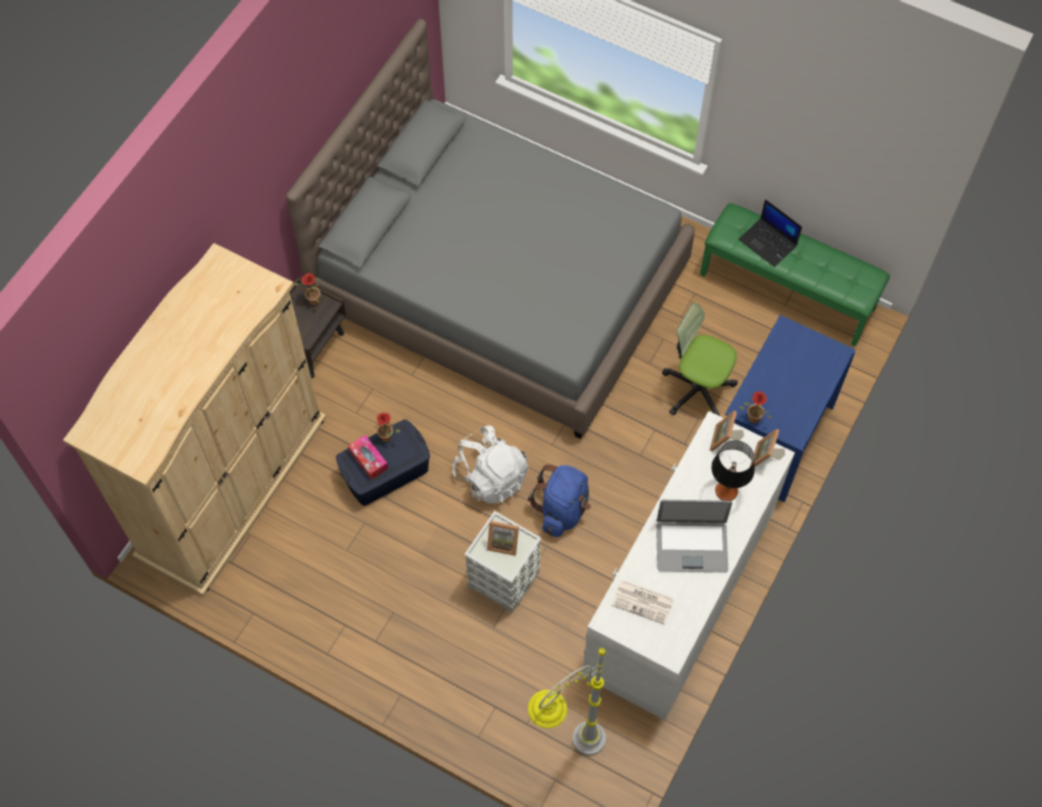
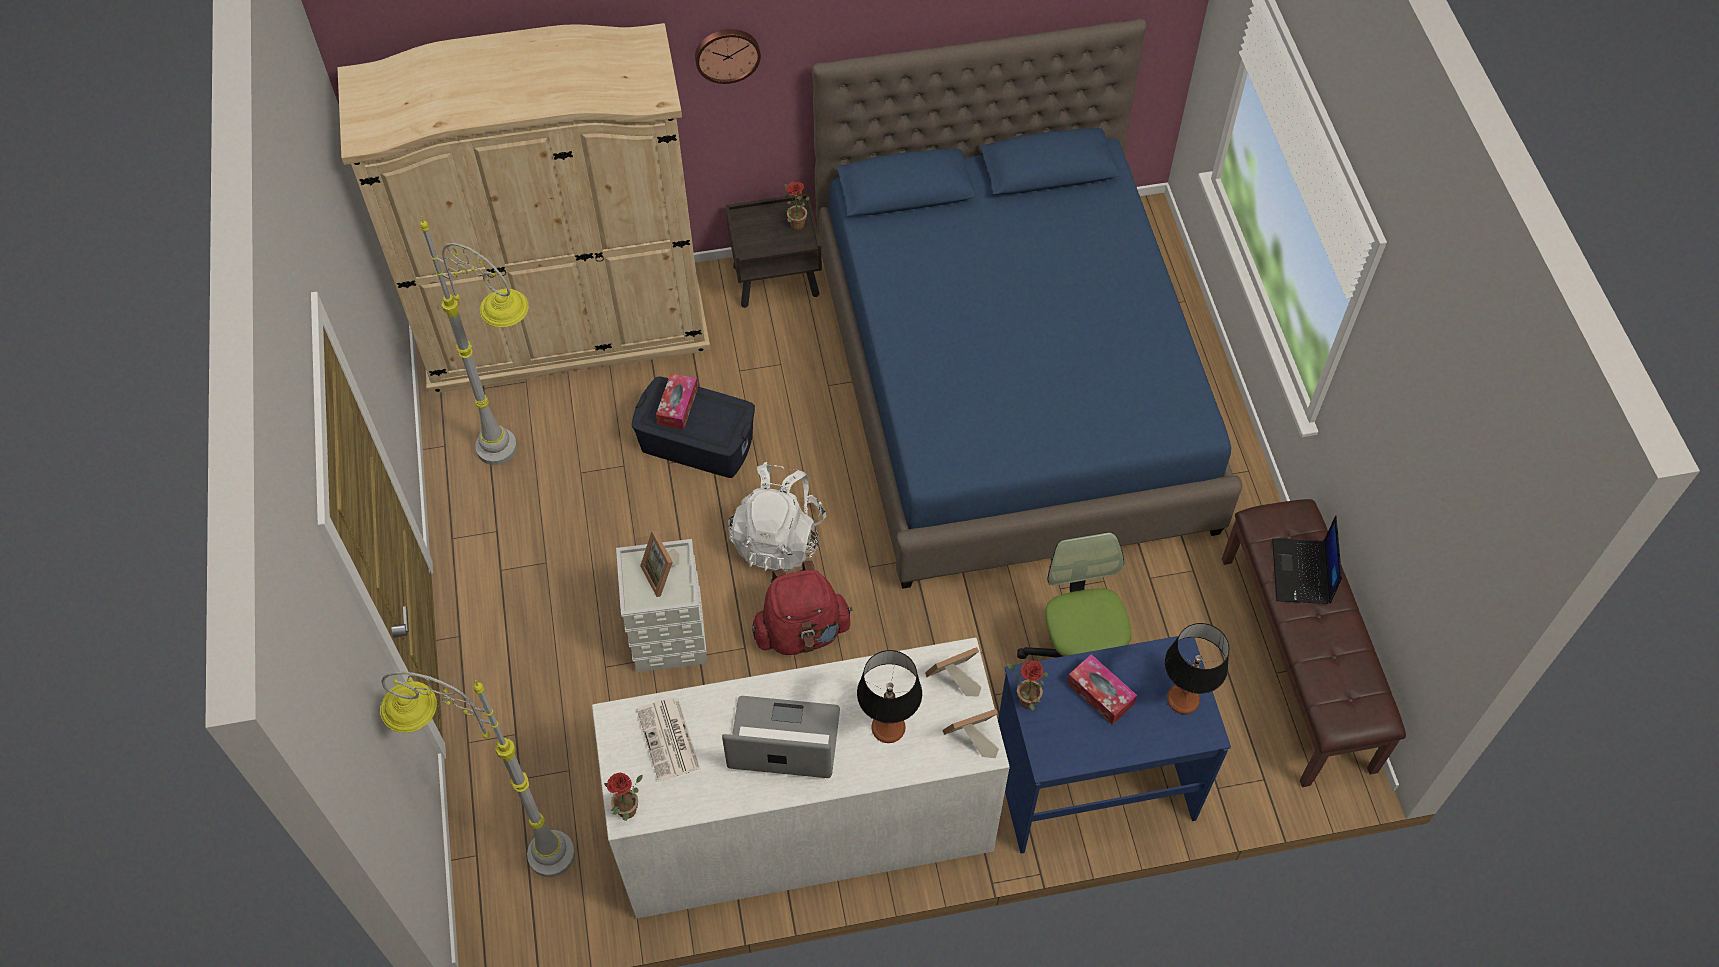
camera: 50 degrees right, 5 degrees down
(240, 231) = (727, 53): none -> wall clock
(310, 575) = (525, 462): none -> grey floor lamp
(388, 437) = (719, 404): potted plant -> potted plant (629, 813)
(500, 284) = (1011, 384): grey bed -> blue bed
(562, 509) = (802, 632): blue backpack -> red backpack
(691, 546) = (784, 740): laptop -> laptop turned 135 degrees clockwise
(778, 382) = (1100, 693): none -> tissue box
(788, 290) = (1298, 662): green bench -> brown bench
(812, 348) = (1183, 699): none -> table lamp

